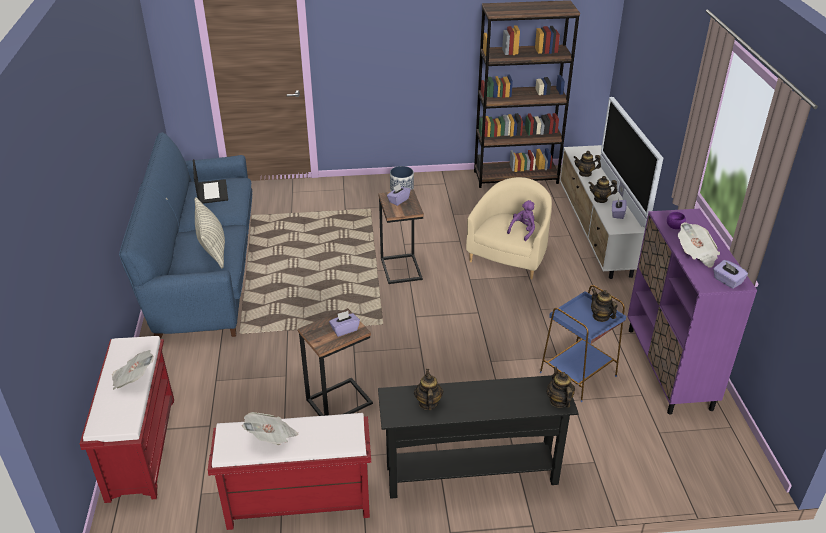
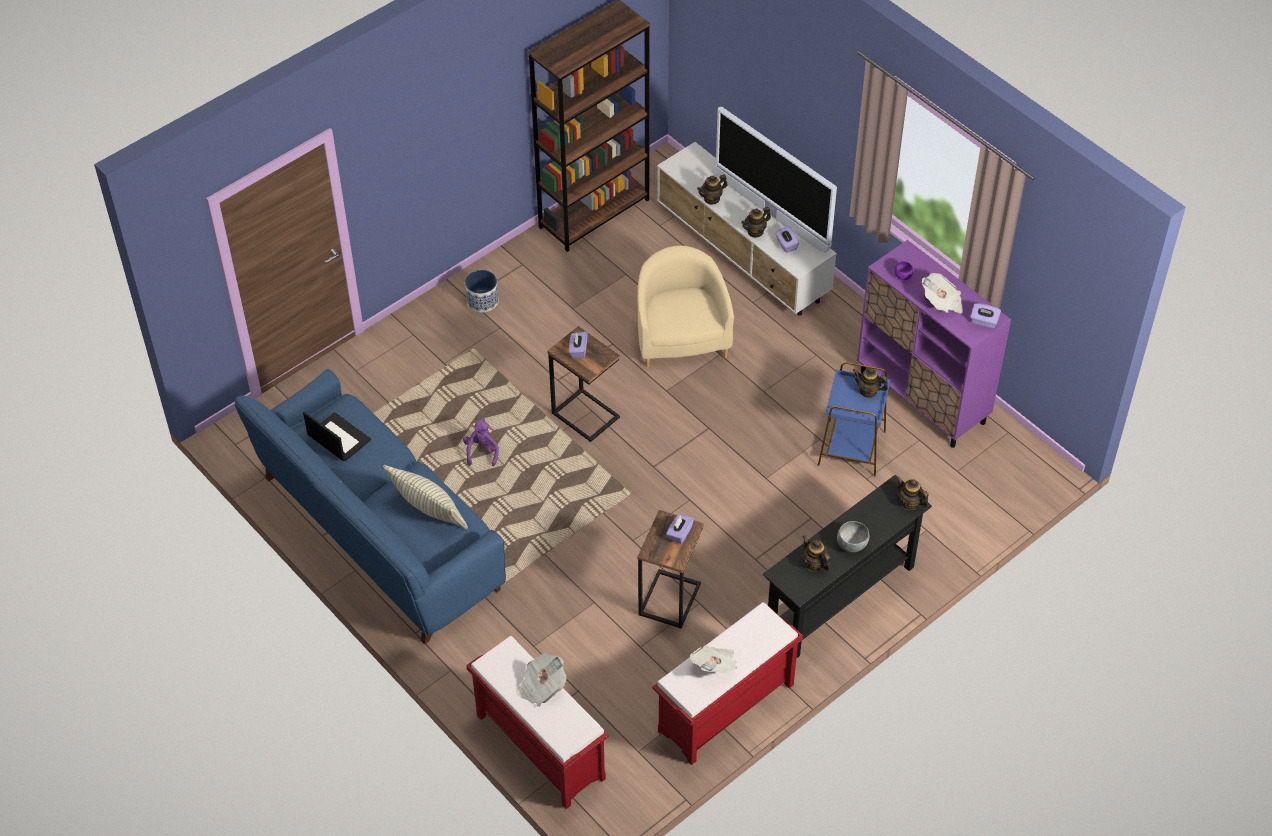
camera: 35 degrees left, 15 degrees up
(475, 405) = (851, 545): none -> grey bowl
(523, 231) = (697, 309): purple plush toy -> purple plush toy (481, 451)

